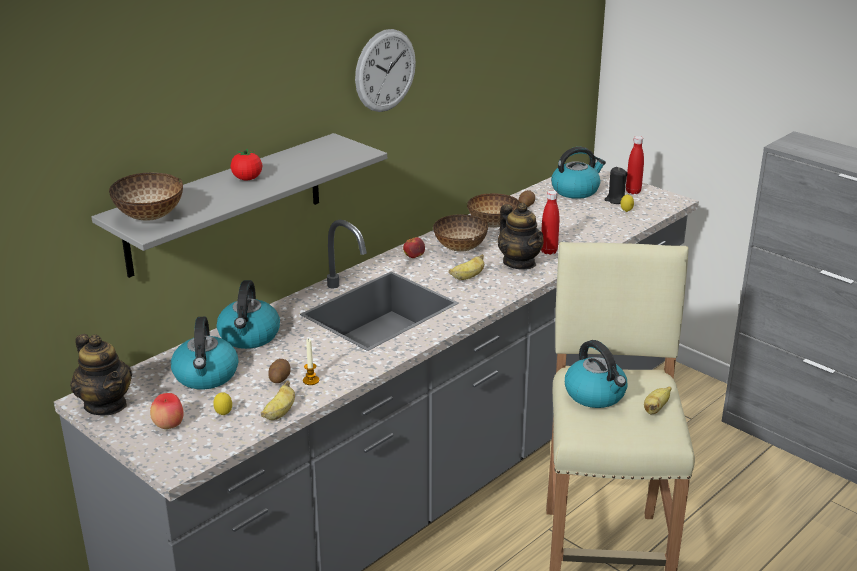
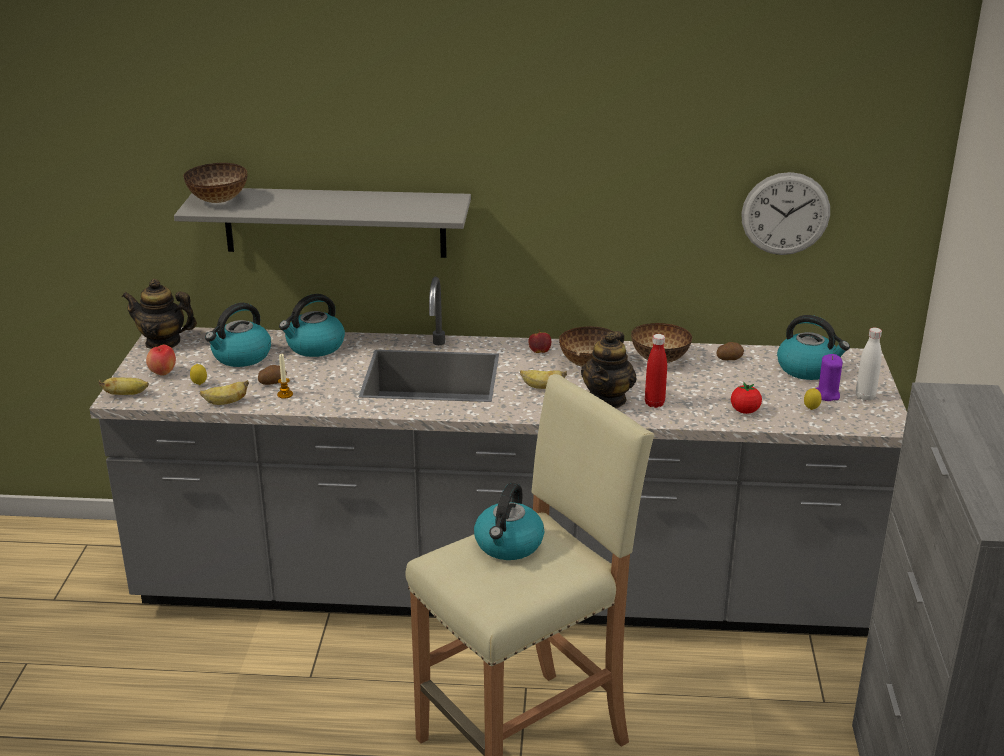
camera: 50 degrees right, 0 degrees up
(106, 405) = (163, 342): teapot -> teapot turned 90 degrees clockwise
(247, 179) = (329, 201): tomato -> tomato (745, 411)
(385, 70) = (546, 149): wall clock -> wall clock (785, 214)
(615, 200) = (826, 395): black candle -> purple candle
(633, 191) = (865, 397): red bottle -> white bottle
(656, 409) = (529, 585): banana -> banana (126, 394)

